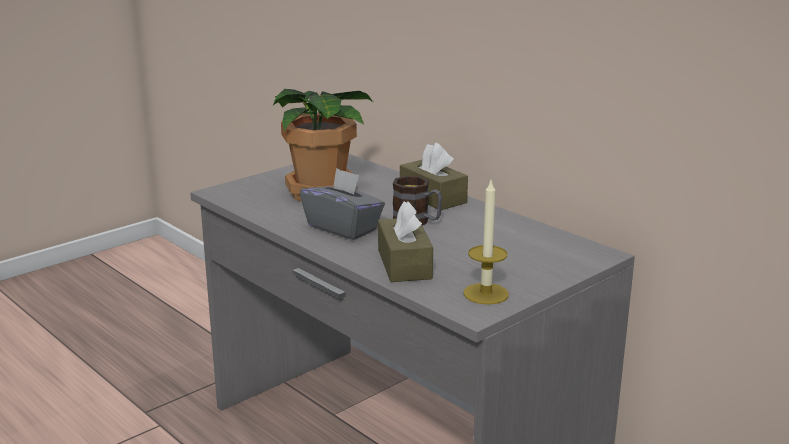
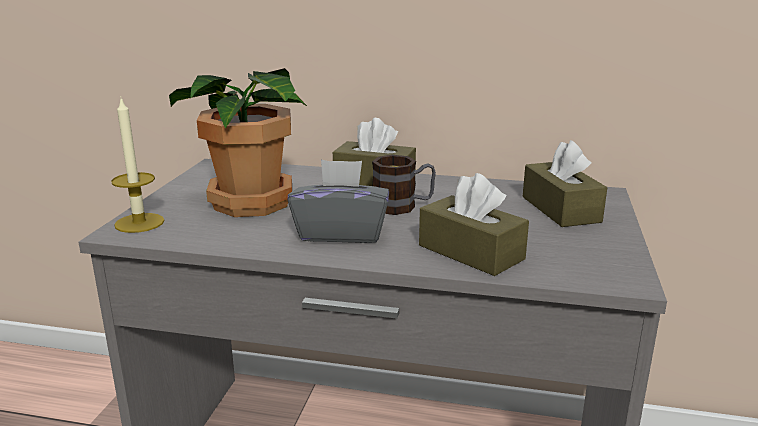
camera: 35 degrees left, 0 degrees up
(486, 294) = (597, 258): candle -> candle (139, 223)
(534, 255) = (560, 209): none -> brown tissue box

